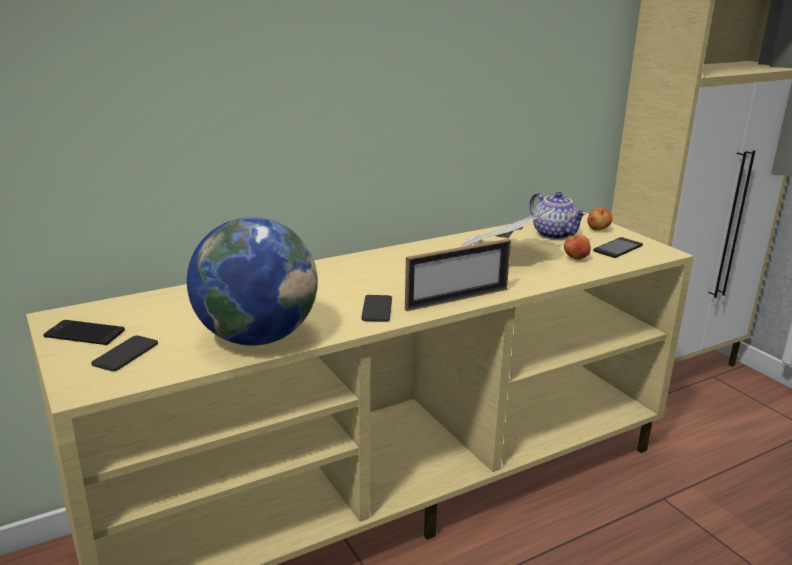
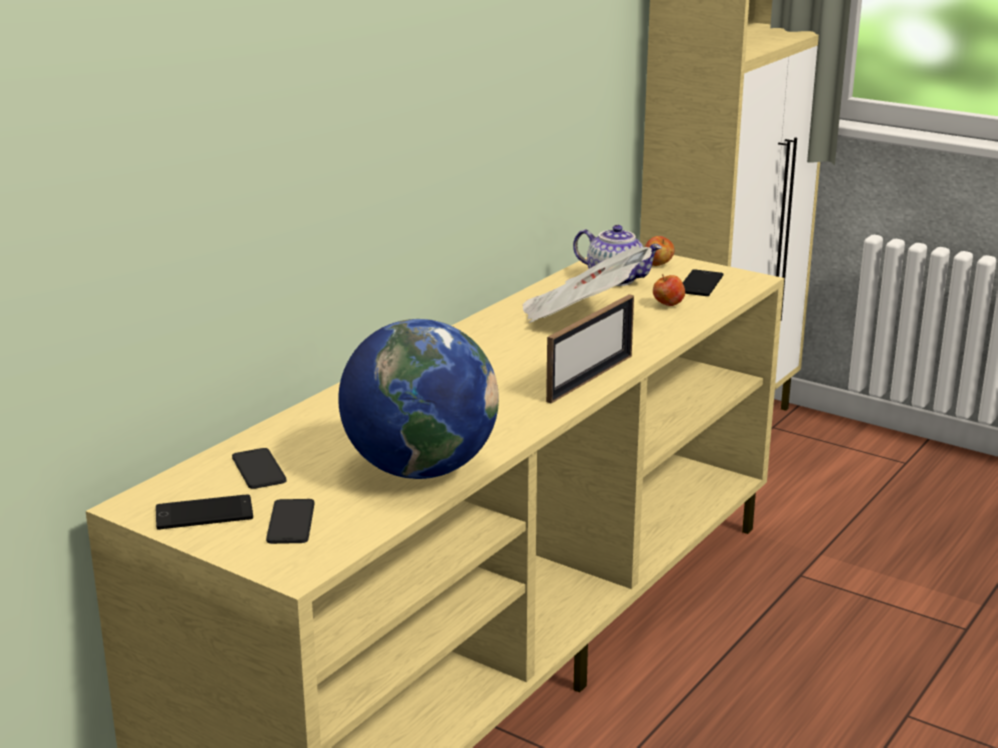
camera: 25 degrees left, 0 degrees up
(377, 309) = (515, 408): phone -> phone (258, 469)

